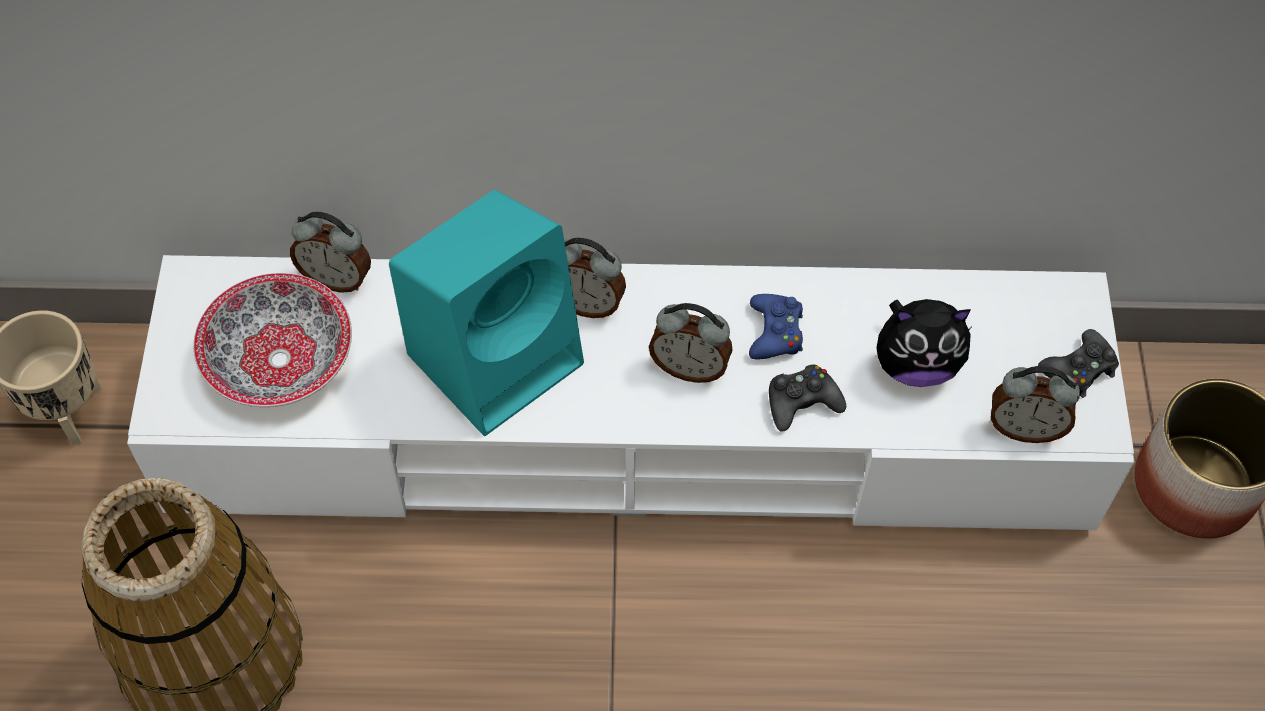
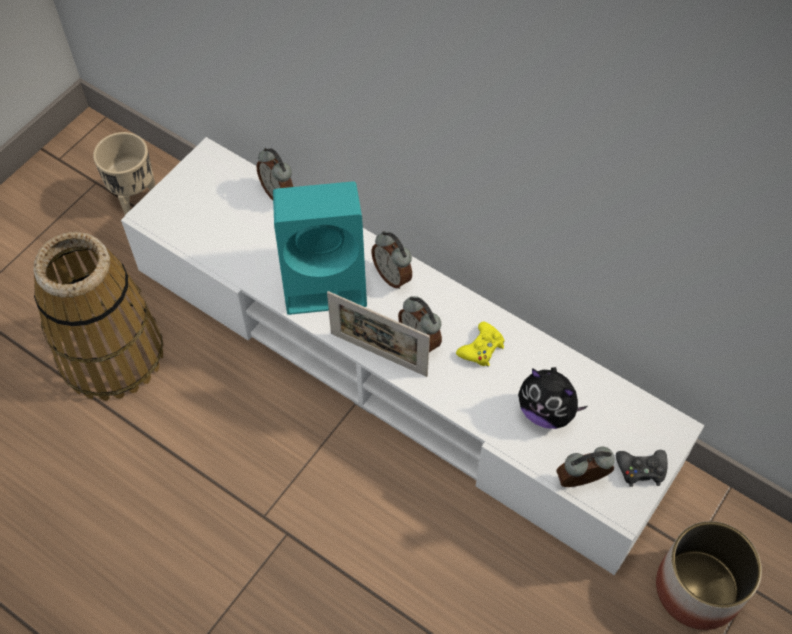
camera: 35 degrees right, 0 degrees up
(281, 359) = (220, 219): bowl -> none
(650, 417) = (378, 354): none -> picture frame
(775, 332) = (481, 348): blue game controller -> yellow game controller
(802, 402) = (466, 394): black game controller -> none
(1024, 427) = (581, 482): alarm clock -> alarm clock turned 120 degrees clockwise

